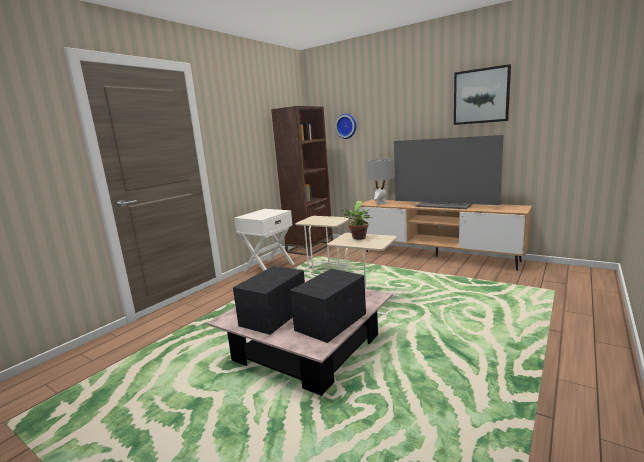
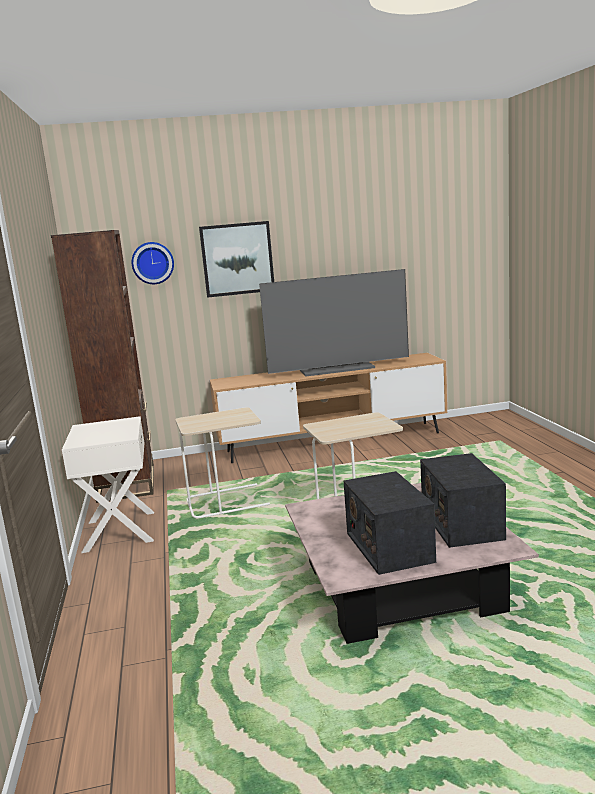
camera: 45 degrees left, 0 degrees up
(358, 238) = (342, 426): potted plant -> none
(381, 203) = (242, 381): grey table lamp -> none
(481, 96) = (358, 220): picture -> picture (237, 259)

